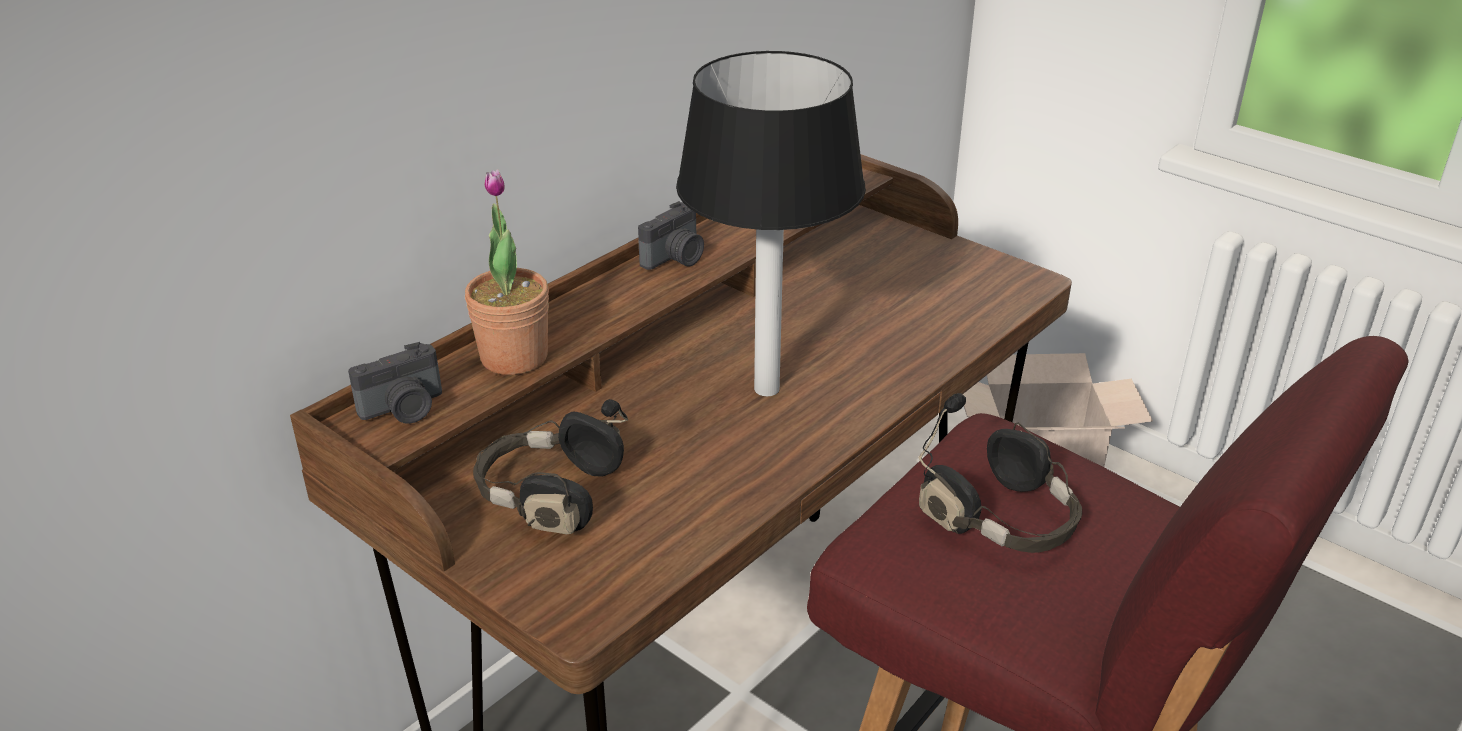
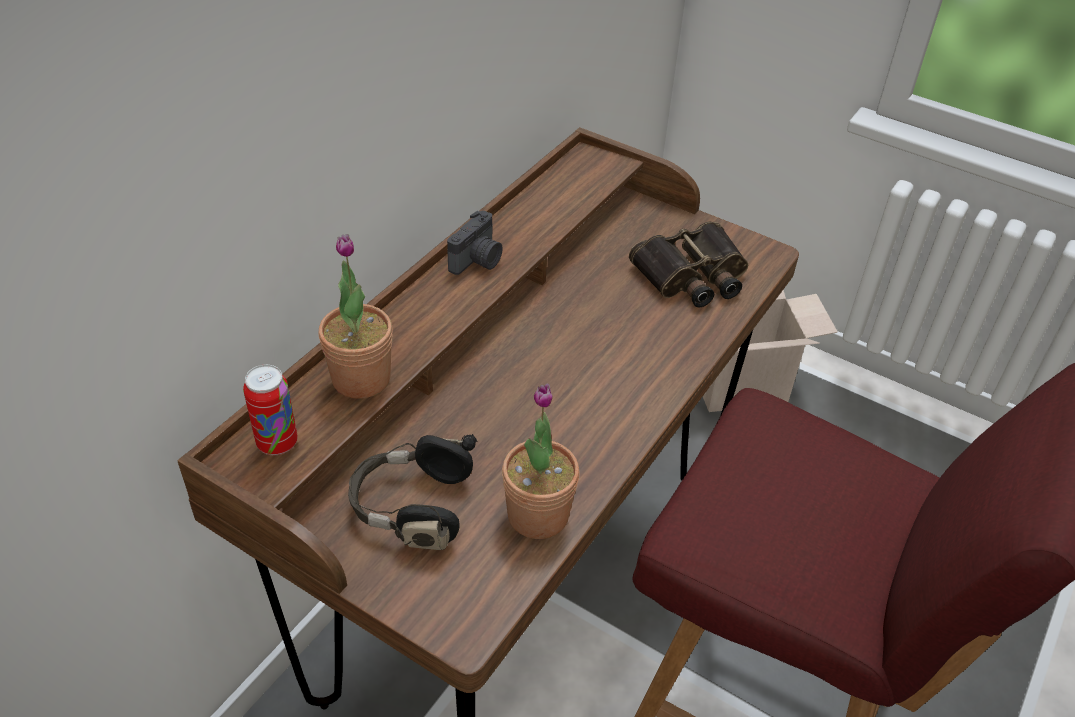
camera: 10 degrees left, 10 degrees up
(404, 409) = (277, 443): camera -> can
(693, 514) = (538, 515): none -> potted plant
(765, 389) = (571, 382): table lamp -> none
(935, 297) = (692, 276): none -> binoculars
(1003, 520) = (788, 498): black headphones -> none

